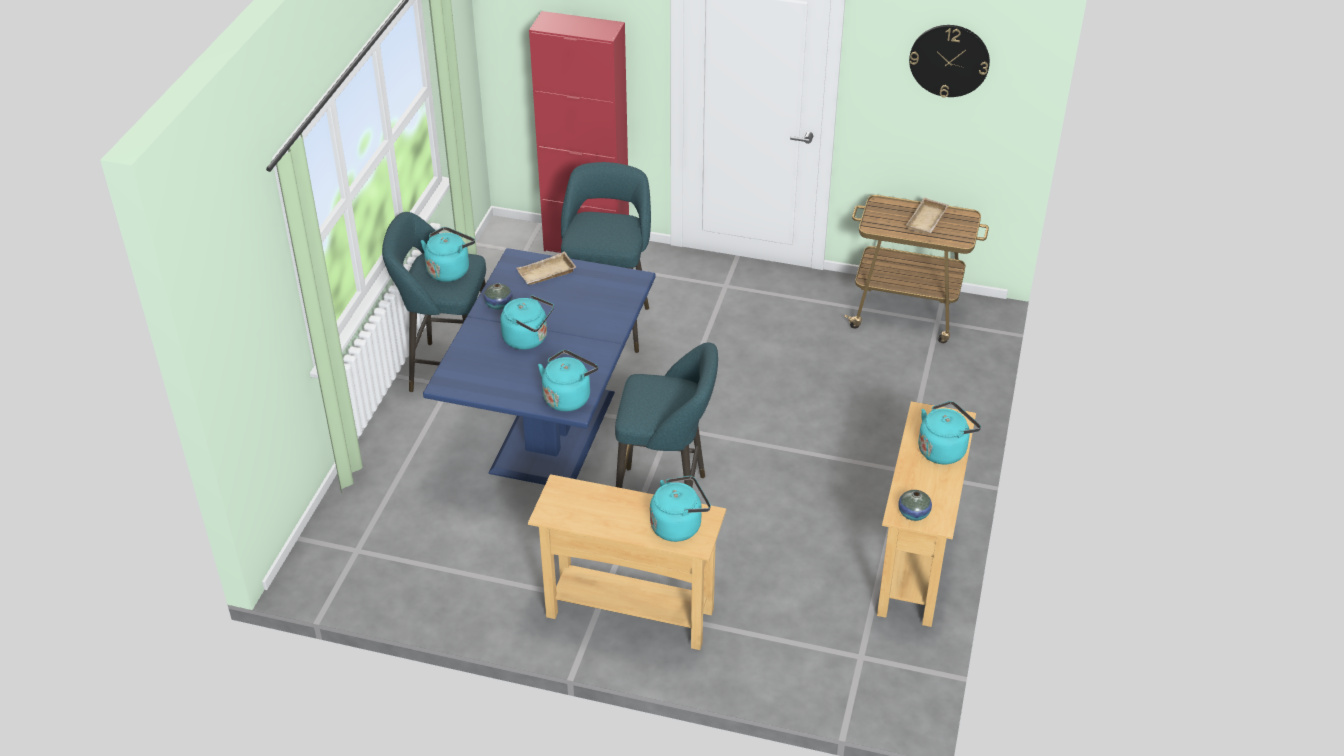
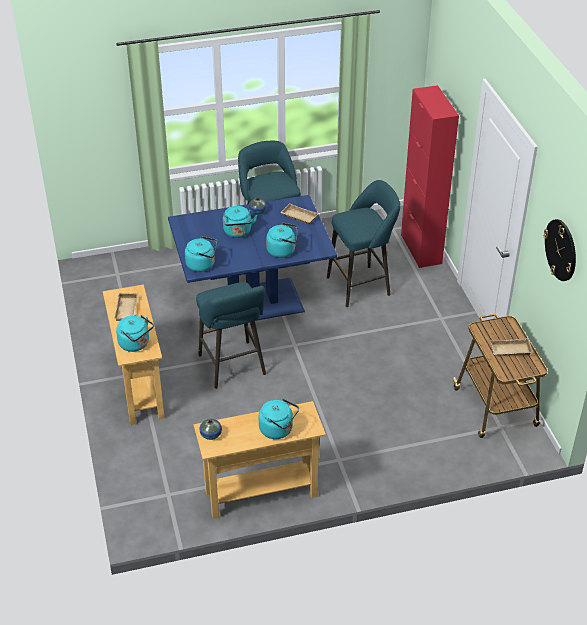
camera: 60 degrees right, 0 degrees up
(449, 270) = (274, 185): turquoise kettle -> turquoise kettle (283, 251)
(594, 509) = (127, 309): none -> beige tray

